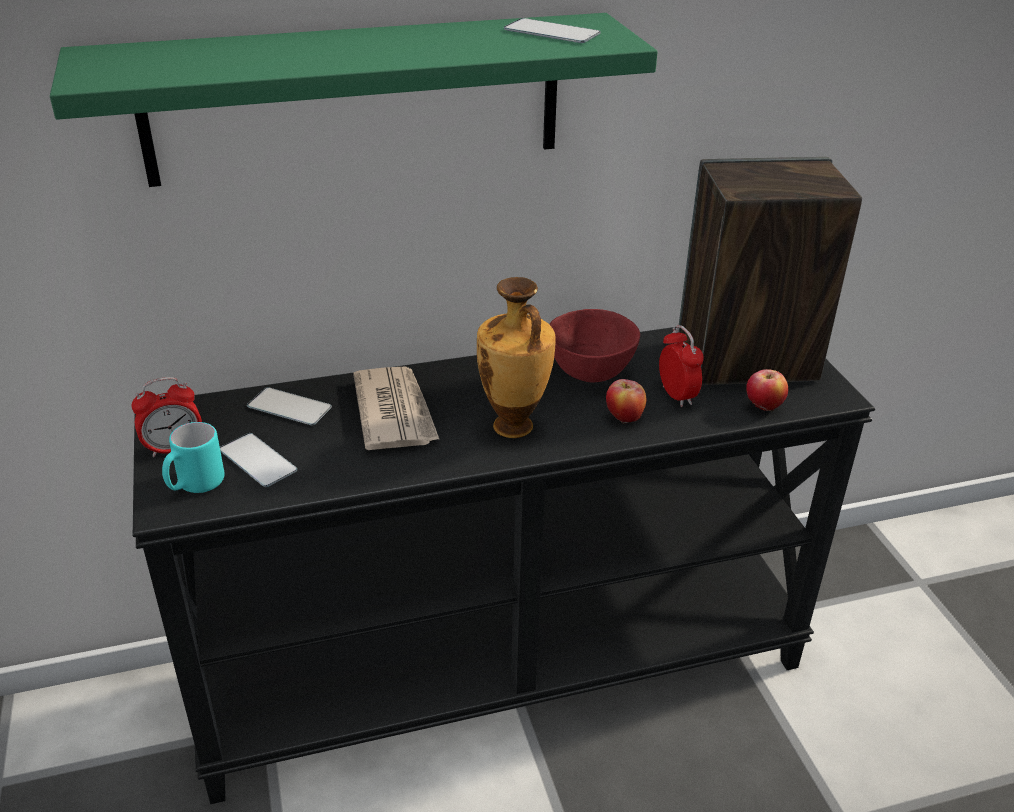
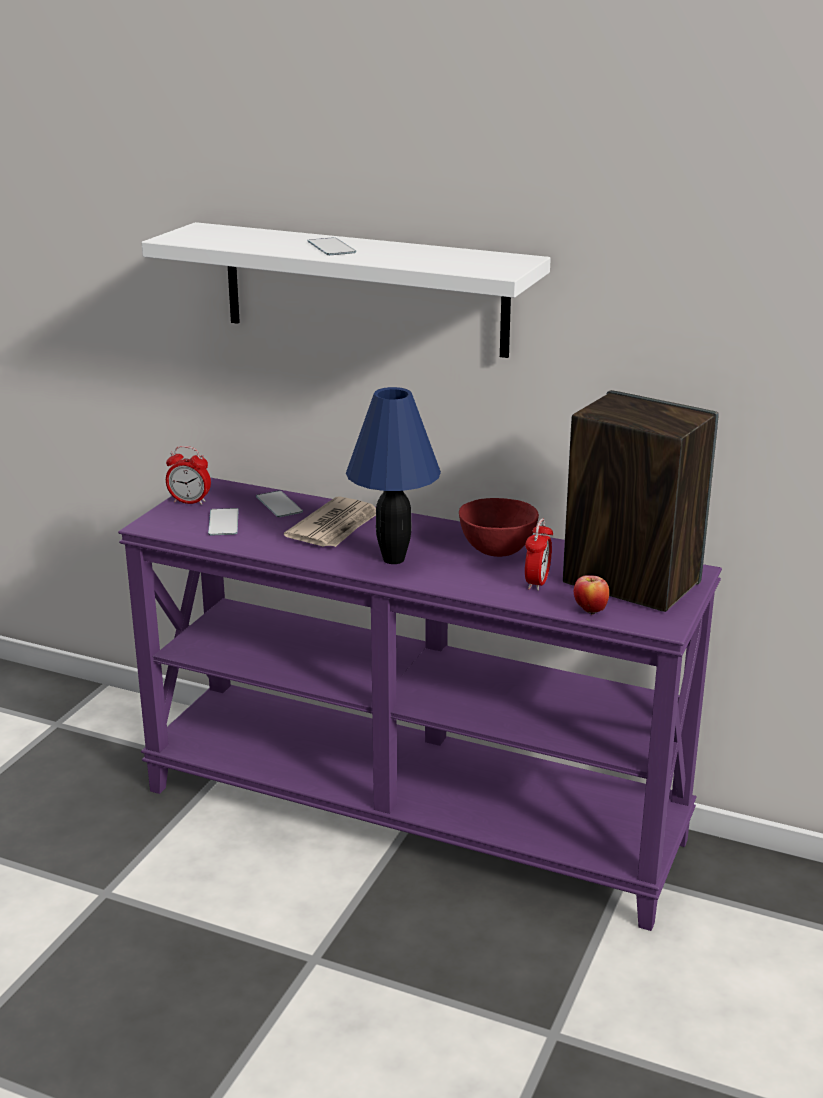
camera: 40 degrees right, 10 degrees down
(195, 485) = (176, 521): turquoise mug -> none
(355, 99) = (364, 289): green shelf -> white shelf
(503, 665) = (414, 813): black console table -> purple console table
(513, 428) = (394, 560): vase -> blue table lamp
(551, 32) = (475, 260): phone -> phone (331, 247)
(624, 418) = (476, 580): apple -> none

